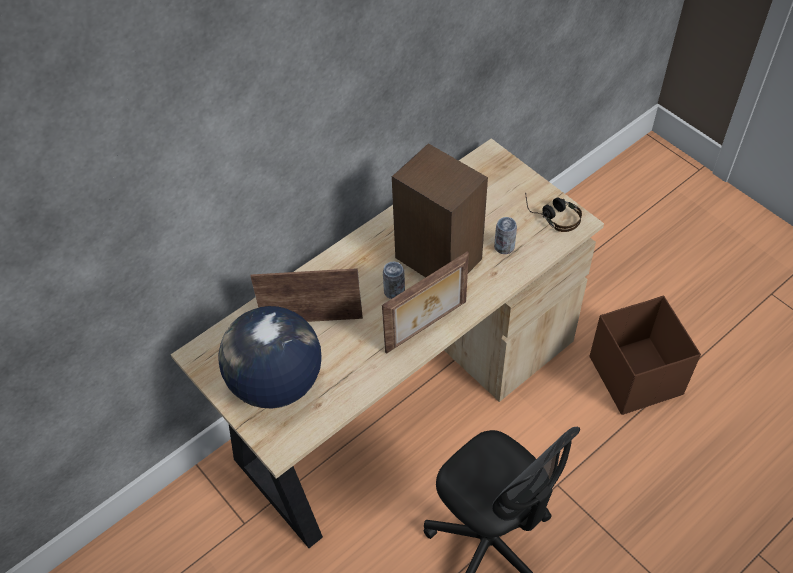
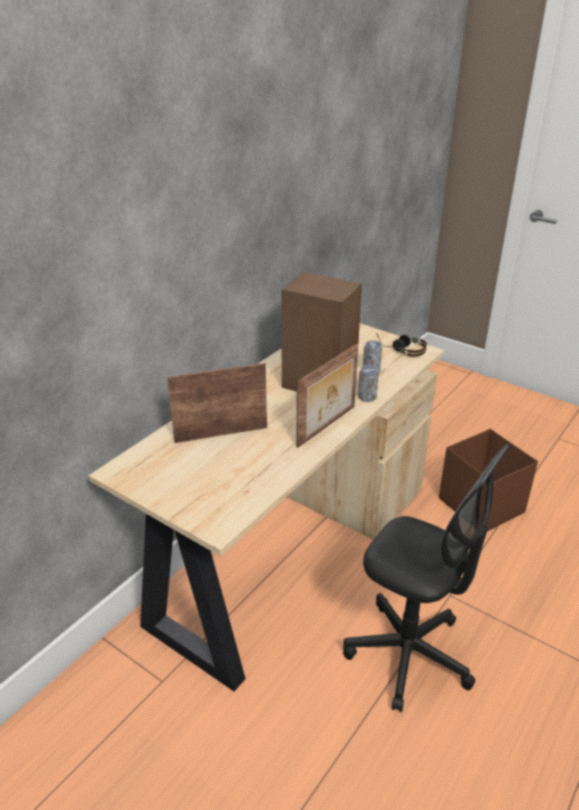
camera: 15 degrees left, 20 degrees down
(276, 383) = (200, 481): globe -> none
(394, 291) = (289, 407): can -> can (367, 397)

